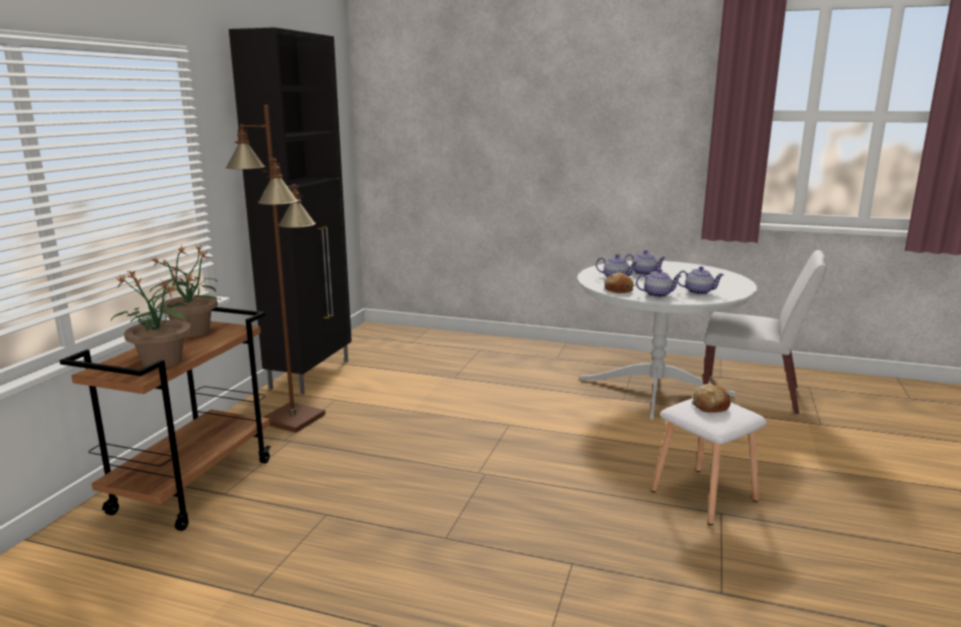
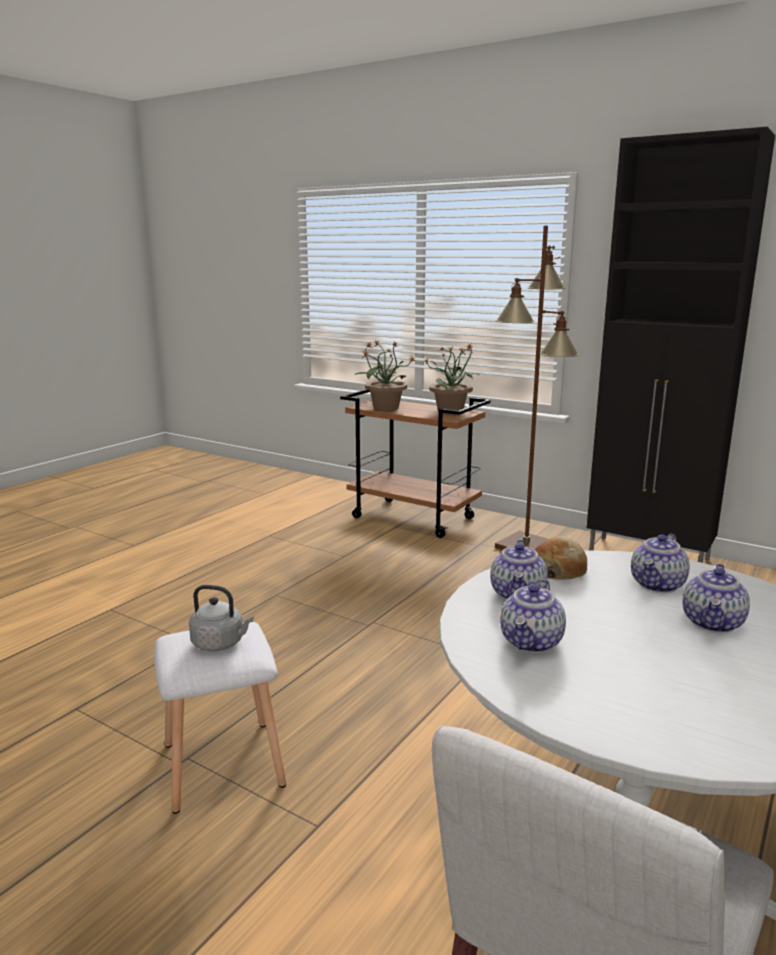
camera: 105 degrees right, 0 degrees up
(710, 406) = (220, 643): bread -> grey kettle

